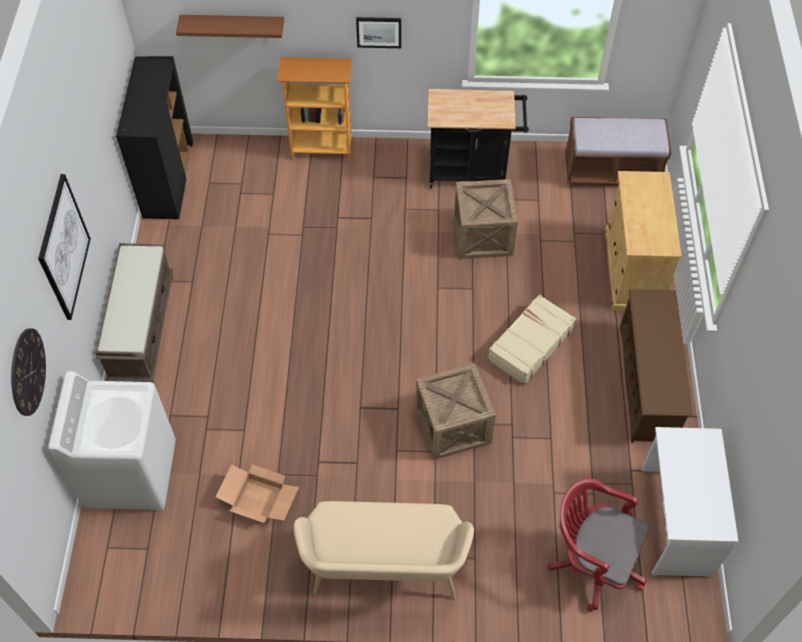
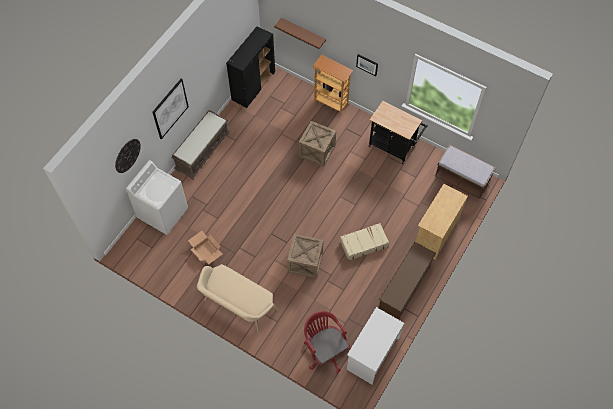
camera: 30 degrees right, 5 degrees up
(483, 236) = (377, 182): crate -> crate (317, 151)

